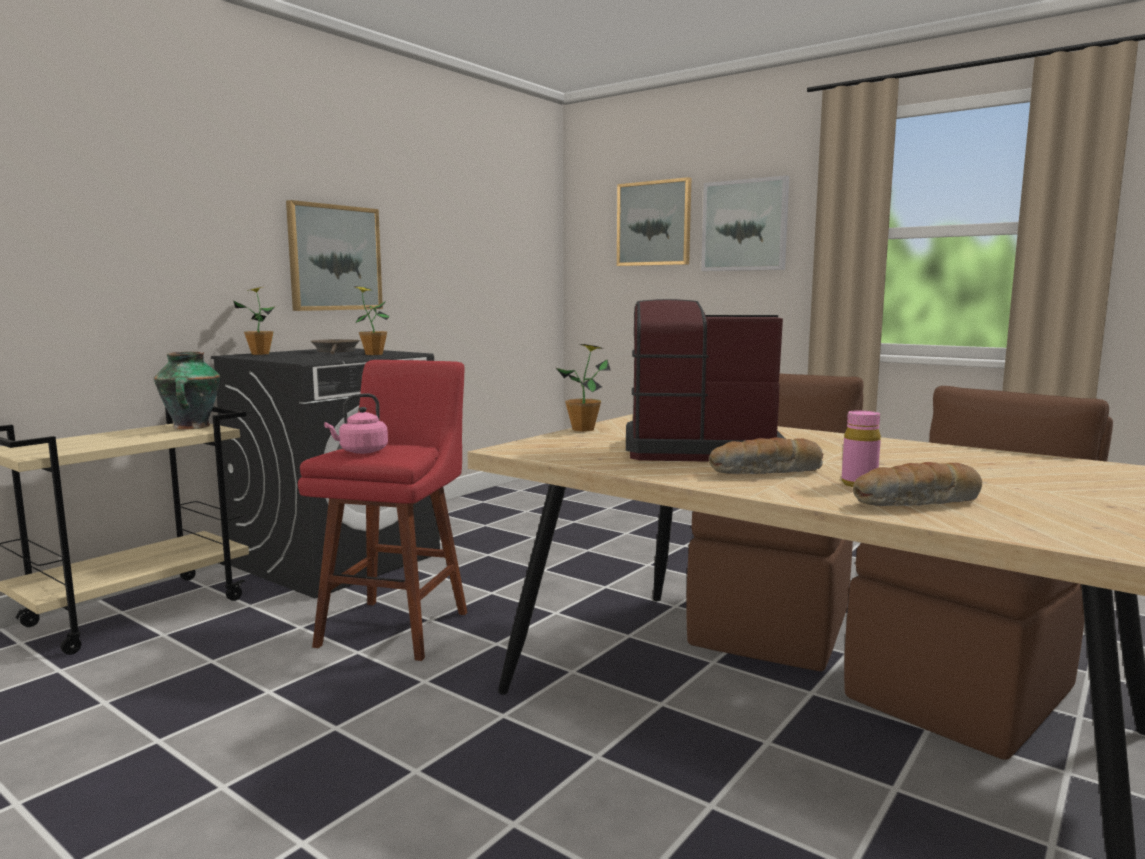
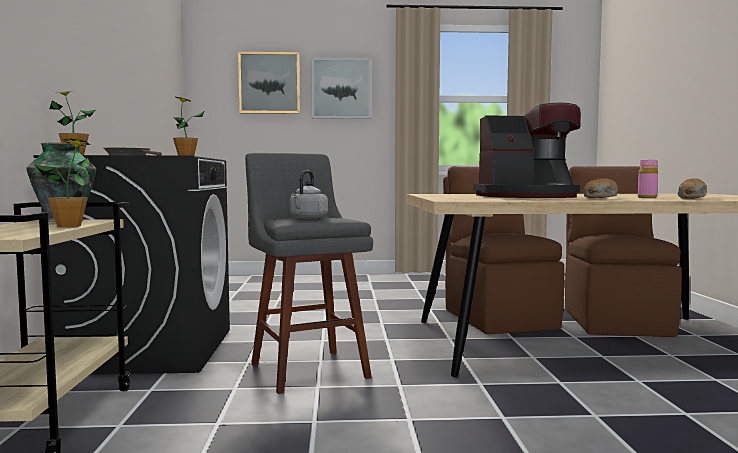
camera: 40 degrees left, 5 degrees down
(334, 258) = (93, 75): picture -> none
(361, 451) = (307, 218): pink kettle -> grey kettle
(398, 625) = (307, 368): red stool -> grey stool
(583, 429) = (430, 196): potted plant -> potted plant (69, 226)
(697, 449) = (528, 196): coffee machine -> coffee machine turned 150 degrees counterclockwise

